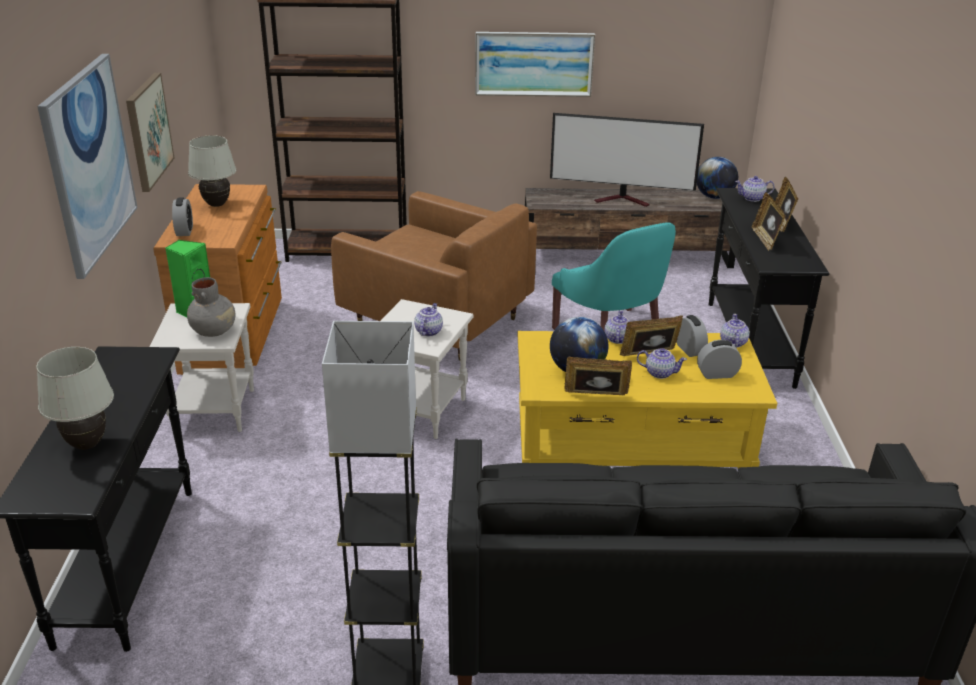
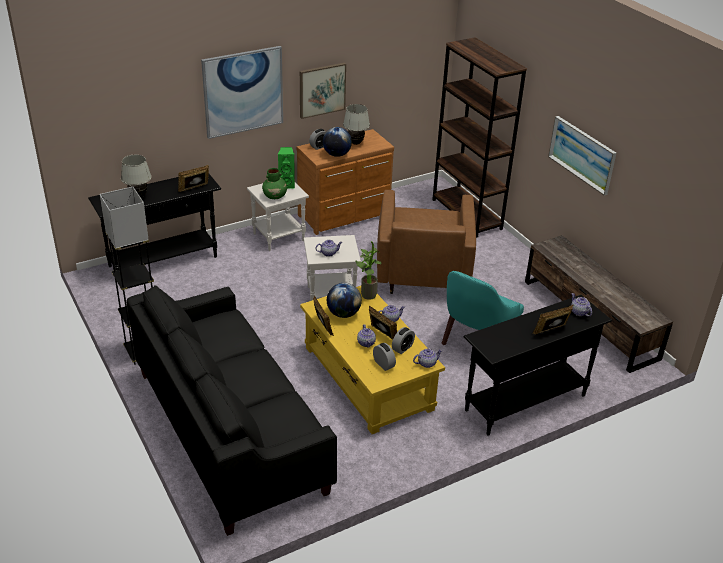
camera: 60 degrees right, 5 degrees up
(214, 331) = (275, 196): grey vase -> green vase
(544, 339) = (366, 294): none -> potted plant
(623, 200) = (592, 278): television -> none
(714, 197) = (649, 315): globe -> globe (337, 154)
(765, 240) = (514, 329): picture frame -> picture frame (194, 189)

